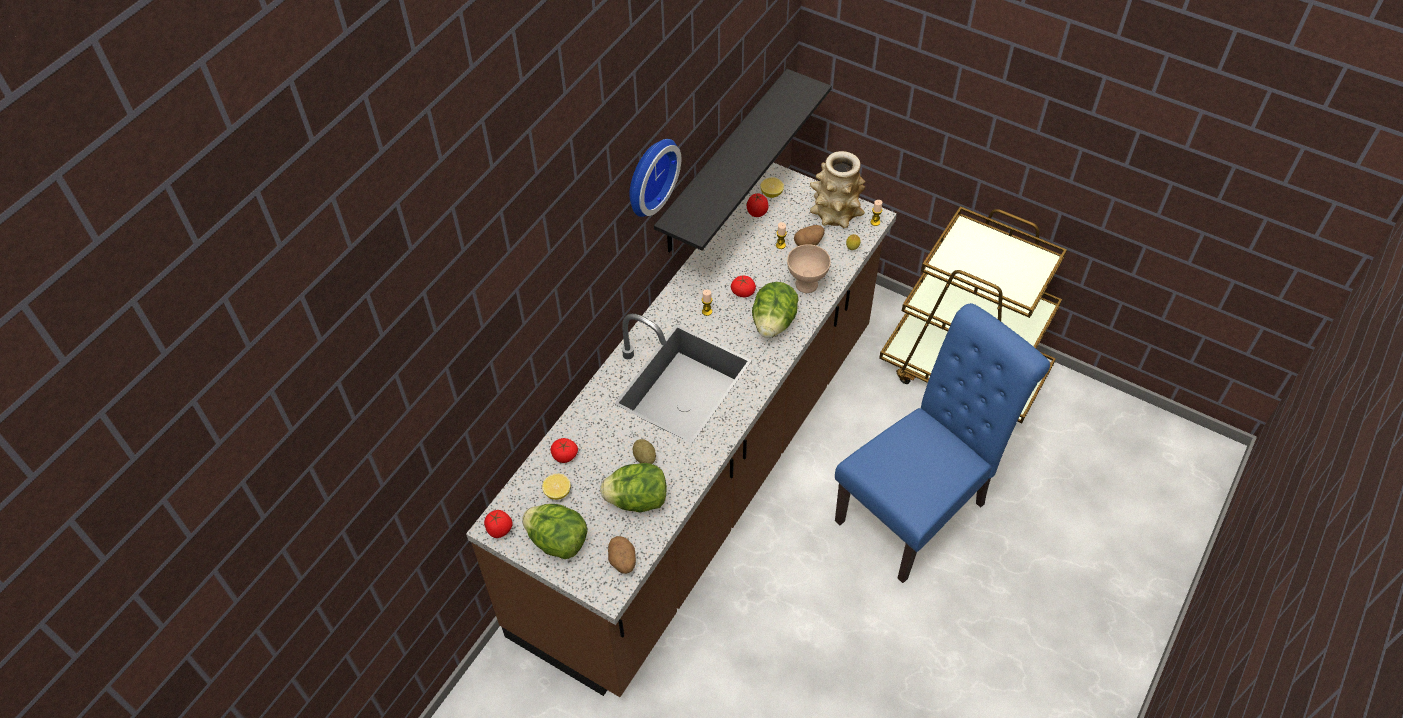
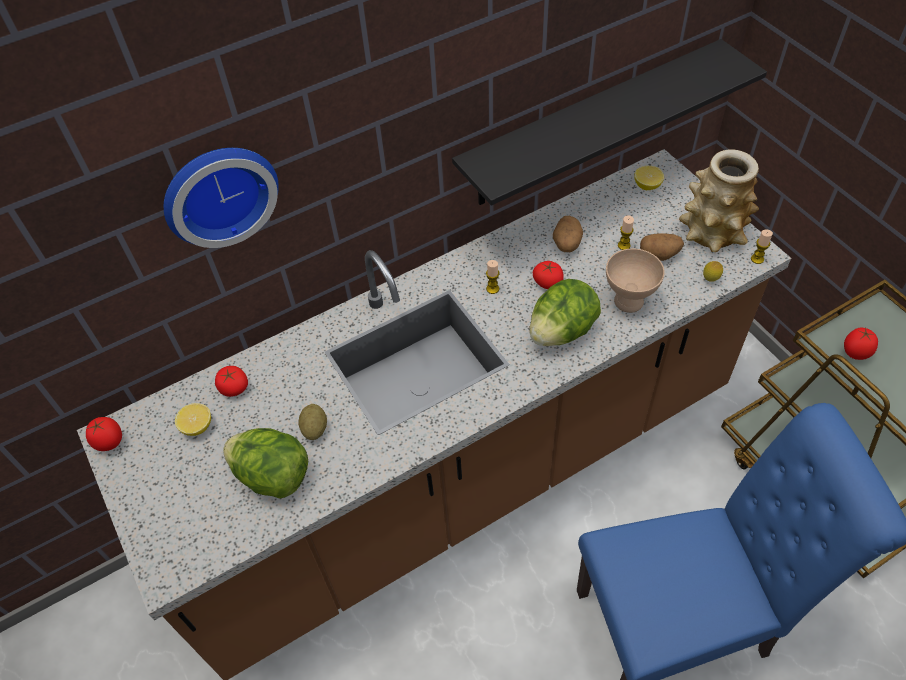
camera: 30 degrees right, 0 degrees up
(558, 541) = (157, 484): lettuce -> none
(622, 561) = (206, 544): potato -> potato (566, 244)
(648, 175) = (443, 80): wall clock -> wall clock (218, 192)
(756, 213) = (616, 201): tomato -> tomato (854, 353)

